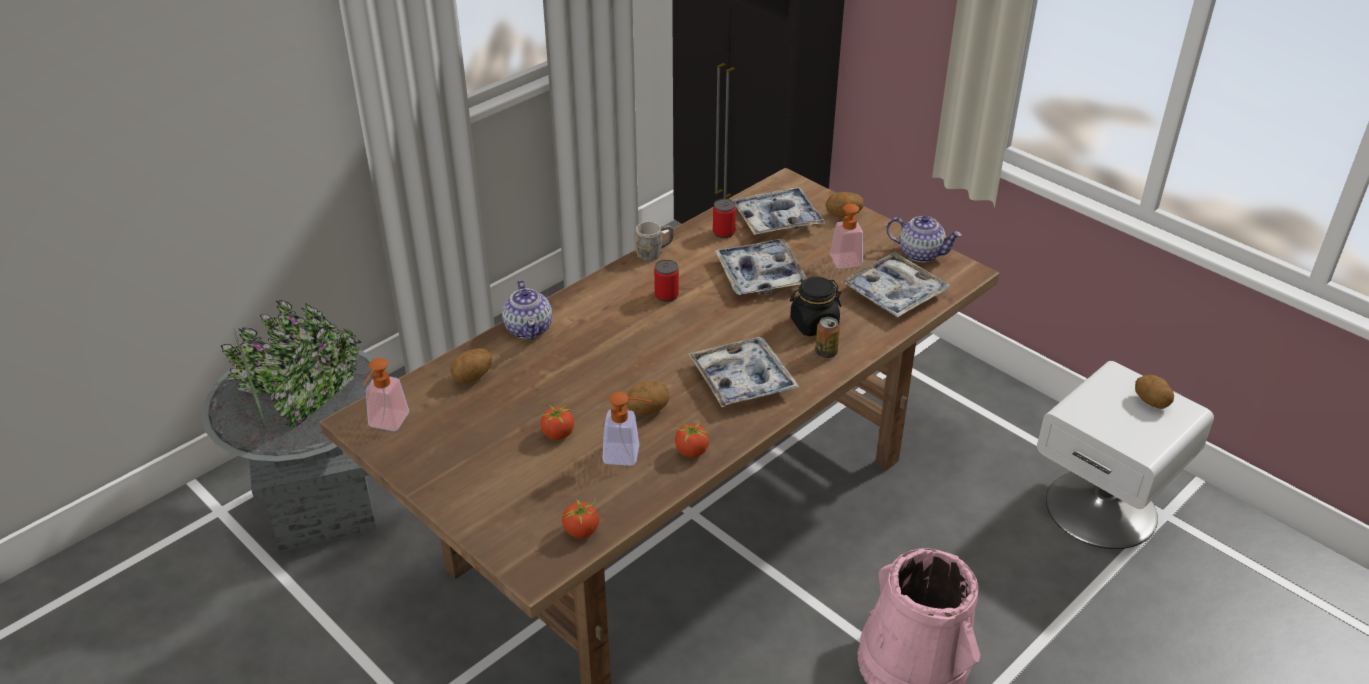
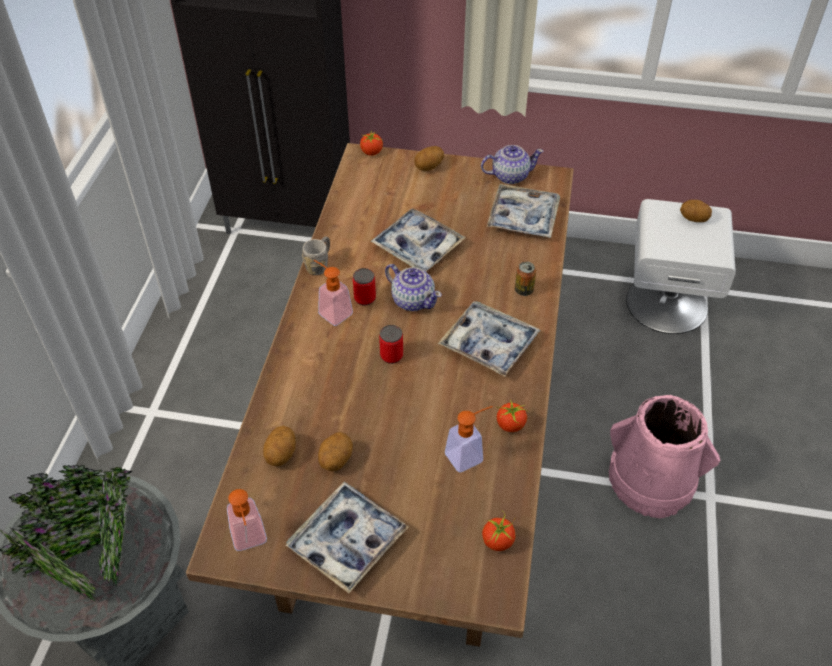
camera: 35 degrees left, 10 degrees up
(529, 328) = (284, 384): teapot -> teapot (413, 300)
(558, 434) = (399, 468): tomato -> tomato (371, 152)
(647, 410) = (446, 407): potato -> potato (335, 460)
(724, 232) = (355, 221): can -> can (391, 355)
(777, 219) = (385, 192): tray -> tray (347, 541)
(813, 324) = (493, 270): black jar -> none
(844, 257) = (462, 203): soap dispenser -> soap dispenser (331, 311)

